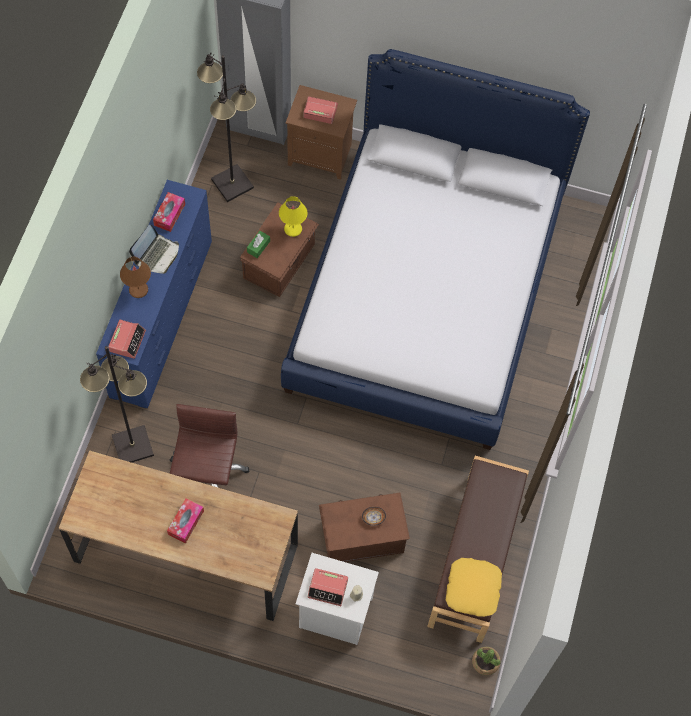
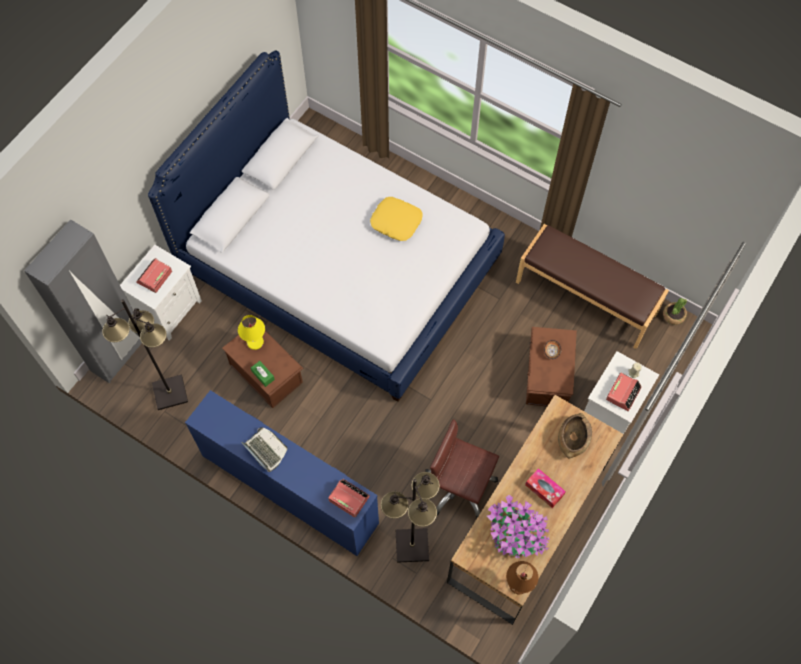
camera: 70 degrees left, 0 degrees up
(130, 505) = (516, 534): none -> potted plant
(139, 289) = (297, 475): brown table lamp -> brown table lamp (518, 584)
(169, 215) = (225, 429): tissue box -> none
(250, 539) = (573, 439): none -> brown bowl
(321, 154) = (169, 309): brown nightstand -> white nightstand
(473, 589) = (637, 290): yellow pillow -> yellow pillow (396, 221)

